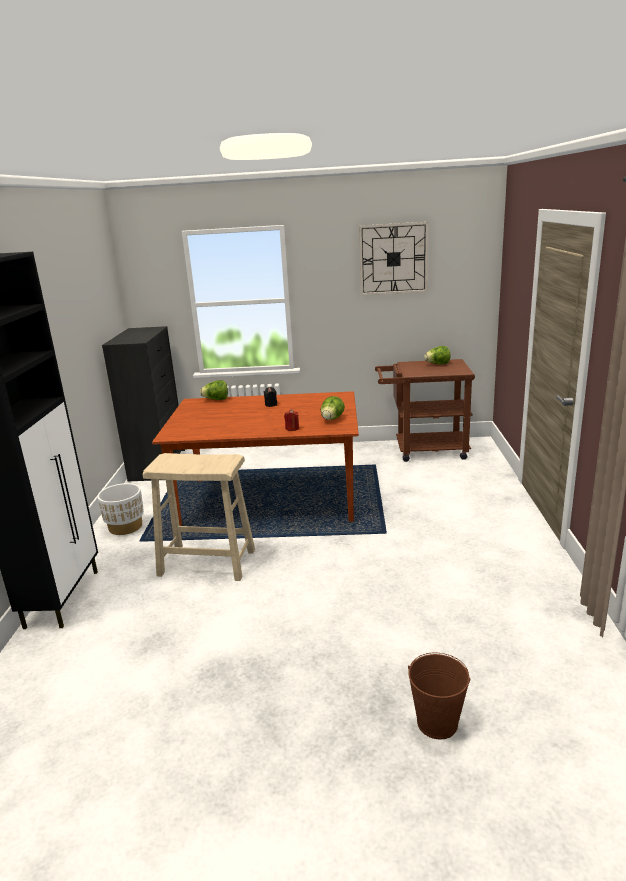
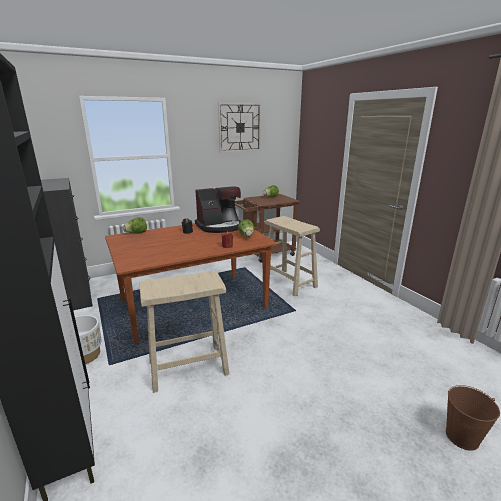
camera: 30 degrees left, 0 degrees up
(317, 402) = (219, 226): none -> coffee machine
(416, 496) = (289, 282): none -> beige stool

